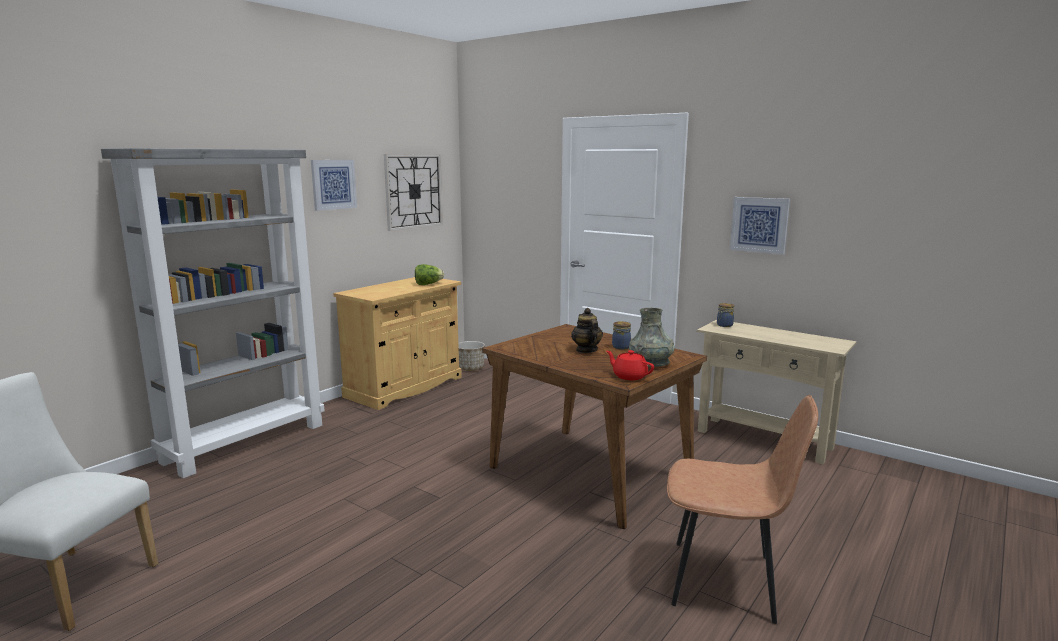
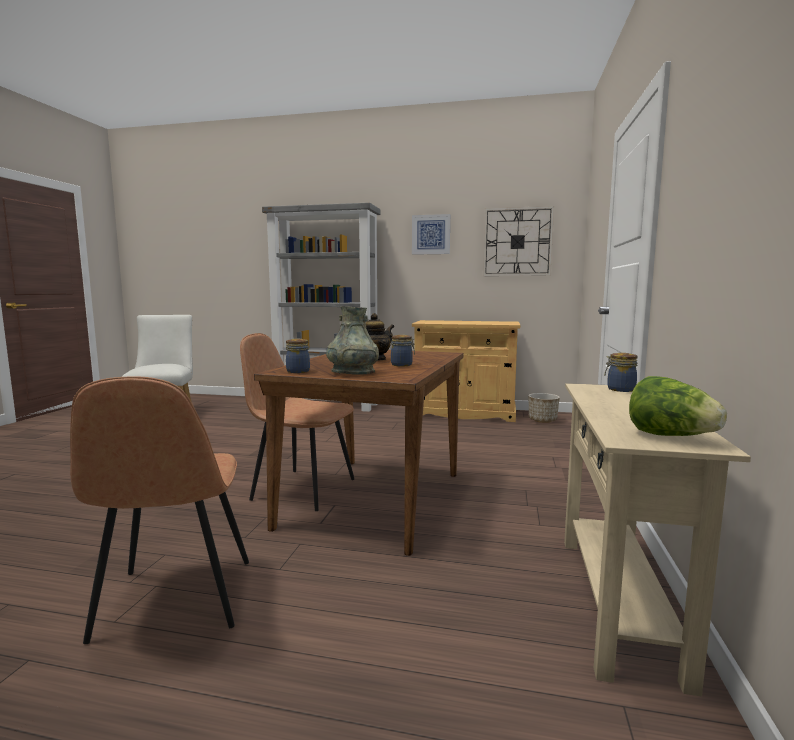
camera: 65 degrees right, 5 degrees down
(428, 284) = (488, 323): lettuce -> lettuce (670, 436)
(540, 501) = (302, 489): none -> brown chair
(629, 376) = (298, 371): red teapot -> jar
(759, 225) = (697, 214): picture -> none

